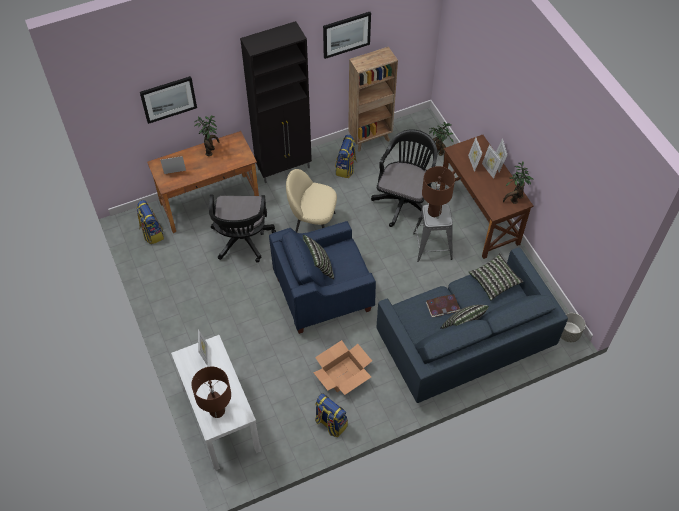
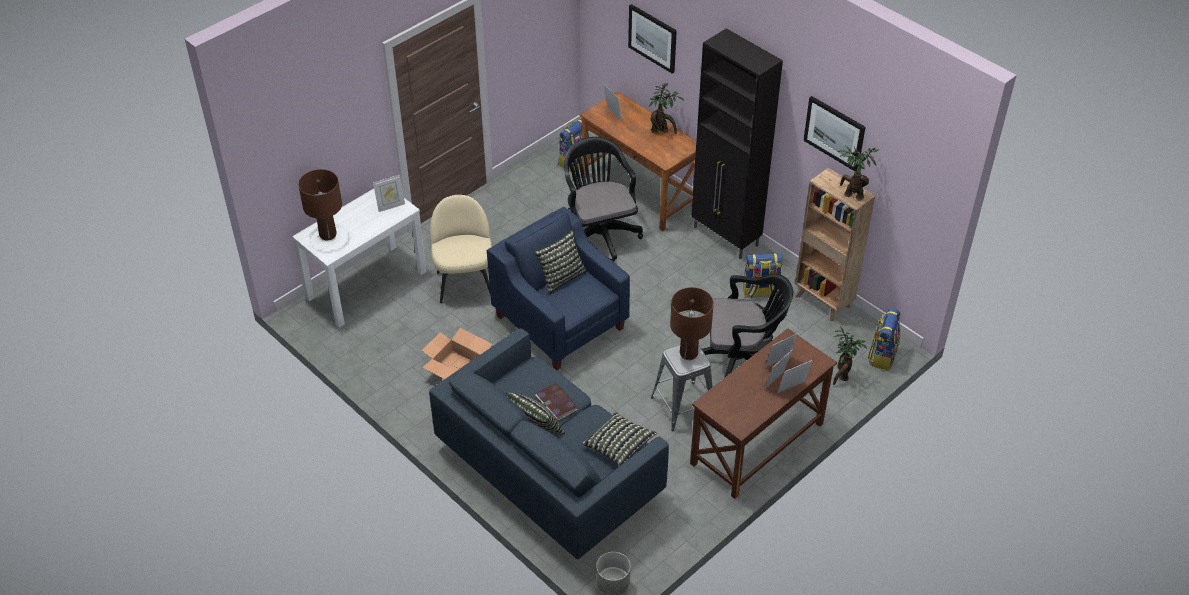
camera: 70 degrees right, 10 degrees down
(242, 242) = (599, 233): black office chair -> black office chair turned 90 degrees clockwise
(313, 225) = (654, 286): beige chair -> beige chair (465, 283)
(330, 423) = (392, 375): backpack -> backpack (882, 355)
(514, 199) = (741, 418): potted plant -> potted plant (851, 194)

